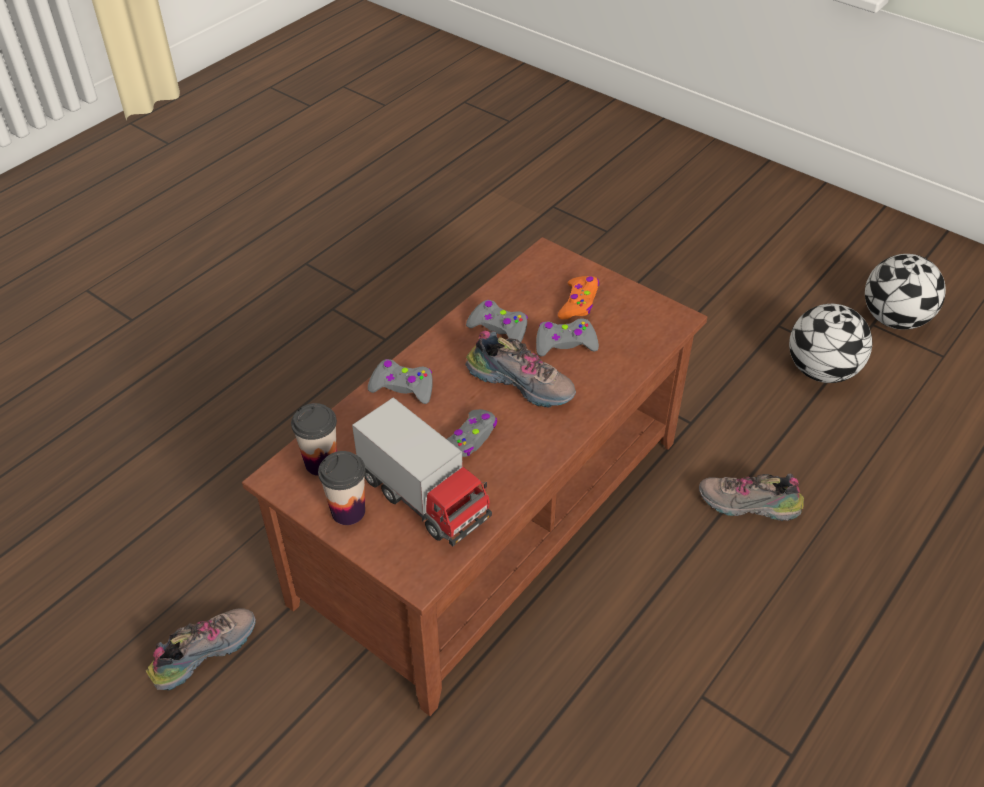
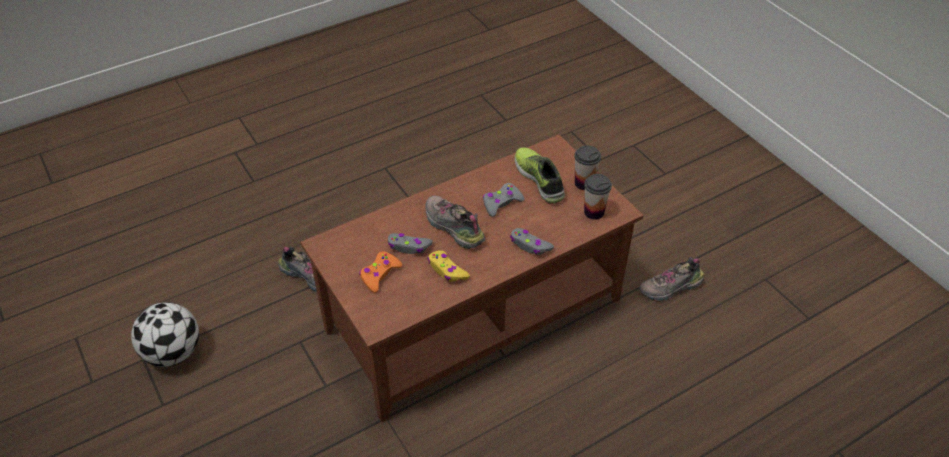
camera: 160 degrees left, 0 degrees up
(424, 498) = (540, 179): toy truck -> shoe
(499, 328) = (447, 270): grey game controller -> yellow game controller
(893, 319) = (71, 380): football -> none

